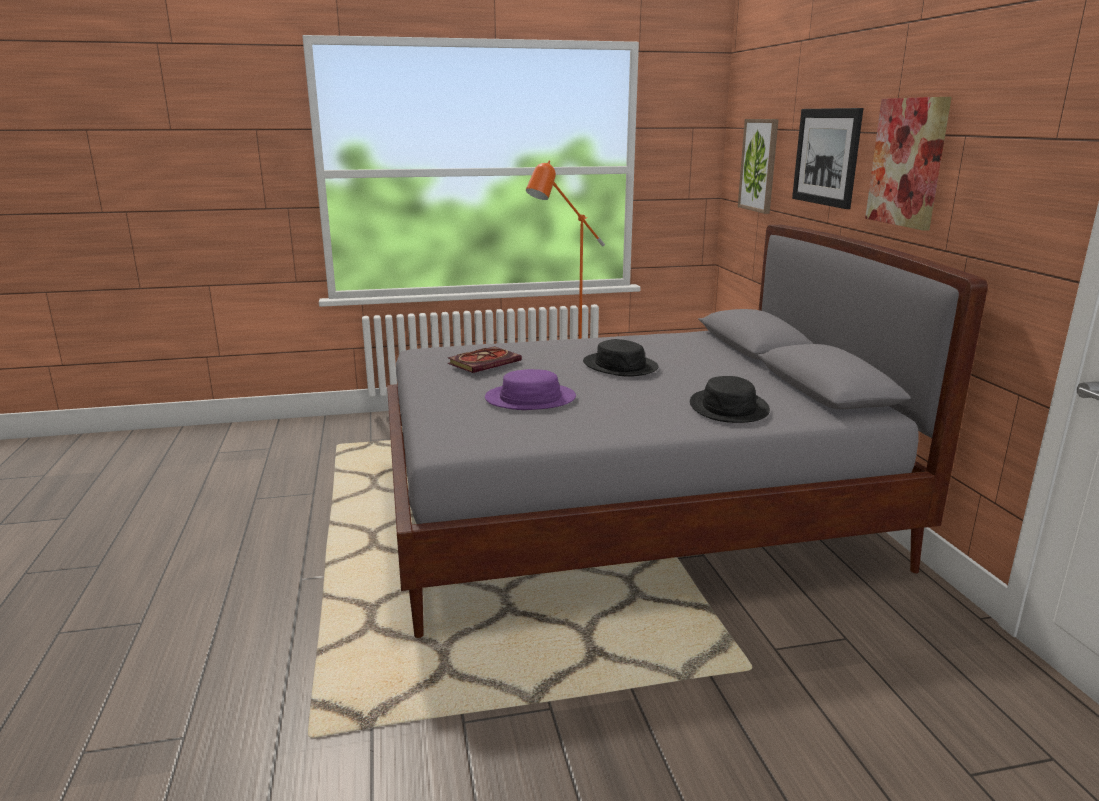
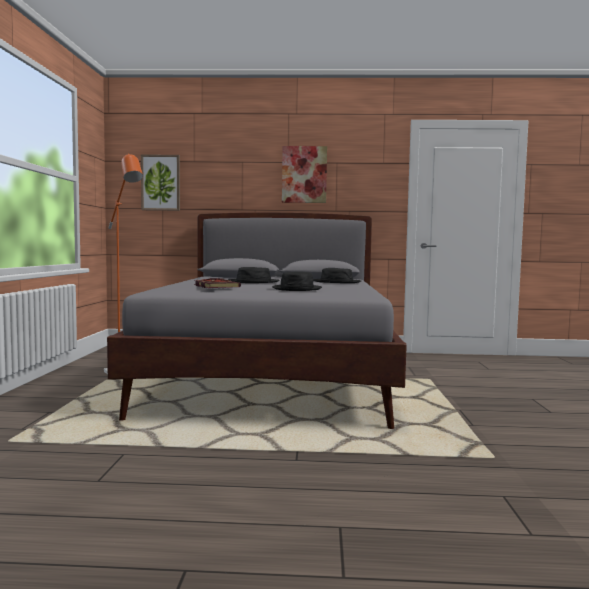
camera: 75 degrees left, 15 degrees down
(530, 399) = (297, 289): purple hat -> black hat
(826, 157) = (236, 175): picture -> none

